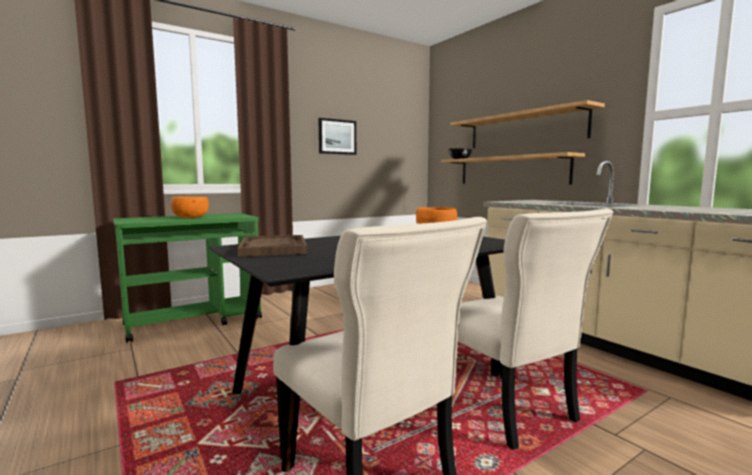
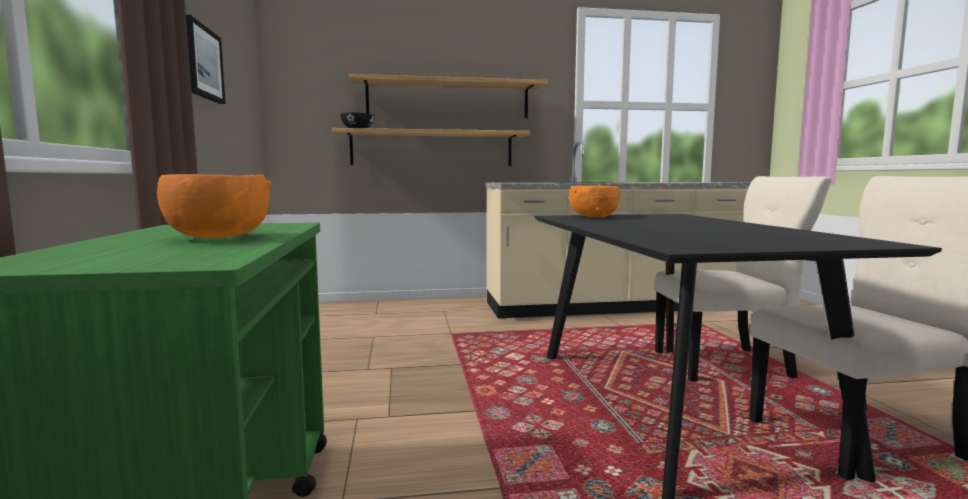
camera: 65 degrees left, 0 degrees up
(273, 248) = (703, 241): brown tray -> none

